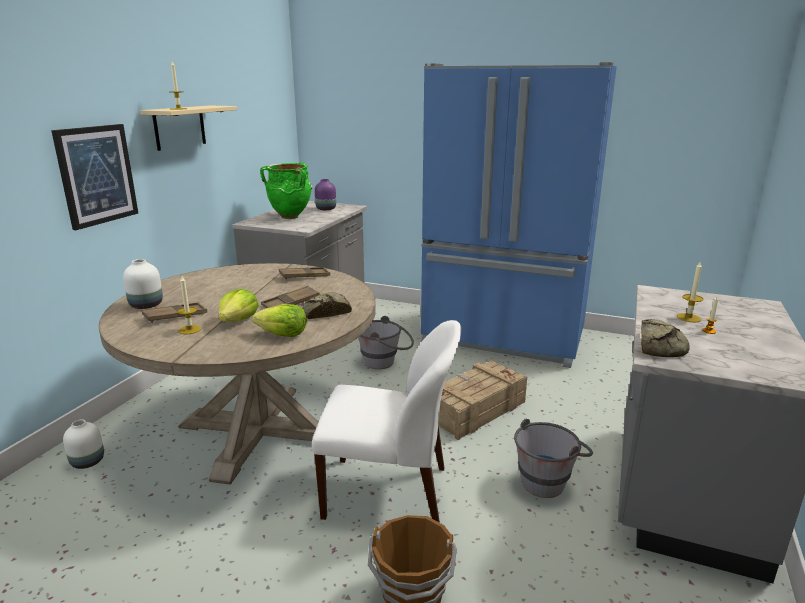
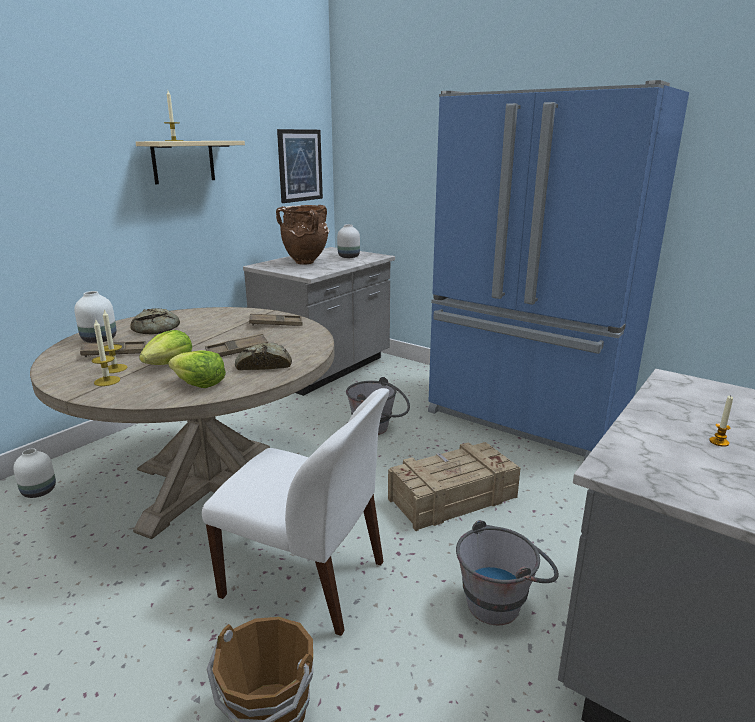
camera: 15 degrees right, 0 degrees up
(97, 175) = (81, 205): picture -> picture (300, 165)
(291, 217) = (306, 262): green vase -> brown vase
(326, 209) = (349, 257): purple vase -> white vase
(659, 346) = (629, 453): bread -> bread (158, 328)
(688, 318) = (700, 420): candle -> candle (107, 381)

